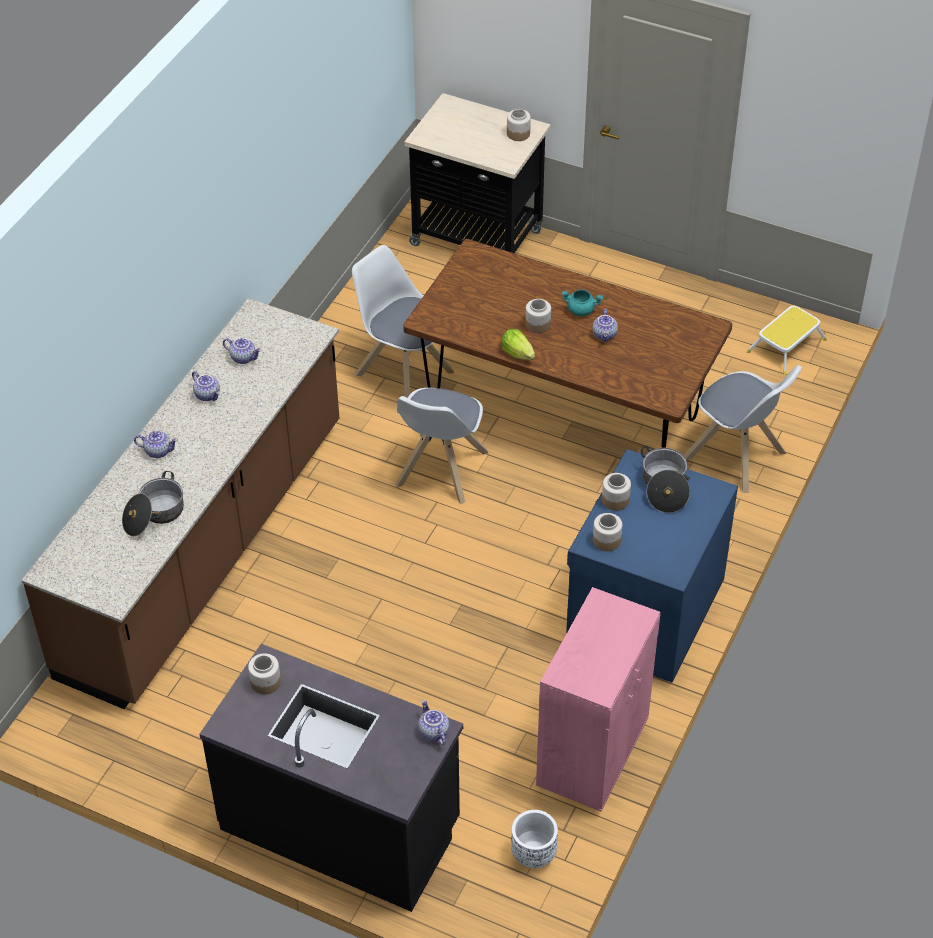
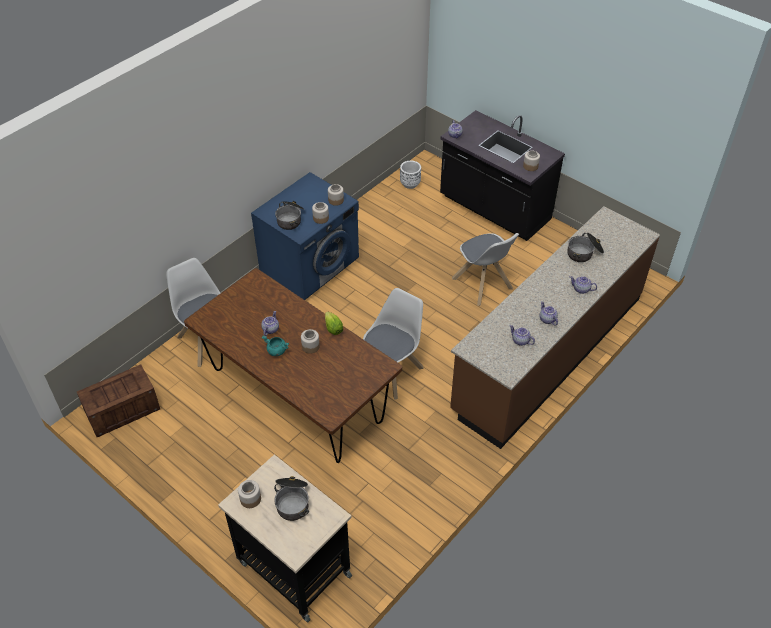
camera: 165 degrees left, 0 degrees up
(402, 371) = (394, 451): chair -> chair (483, 285)
(472, 140) = (293, 501): none -> cooking pot
(592, 758) = (368, 212): pink cabinet -> none
(786, 345) = (123, 410): yellow step ladder -> crate

